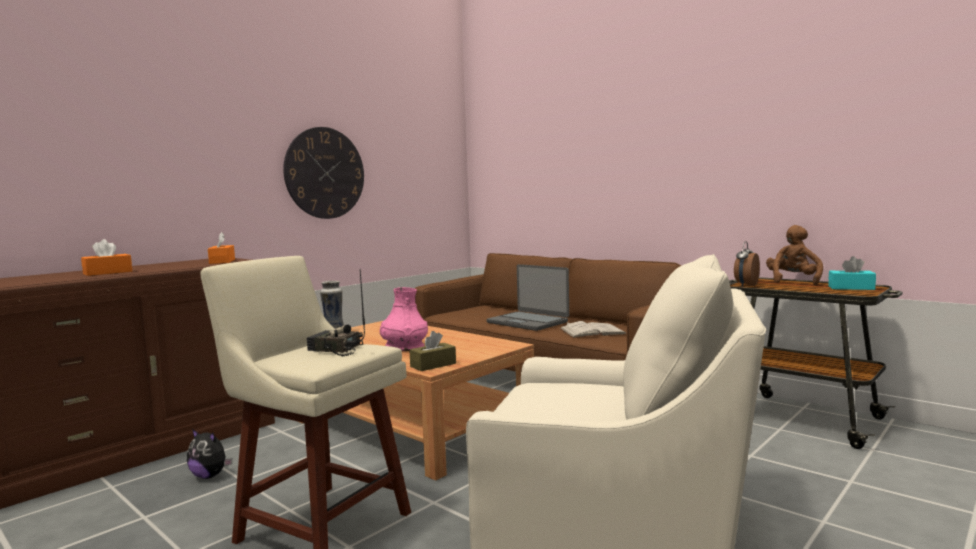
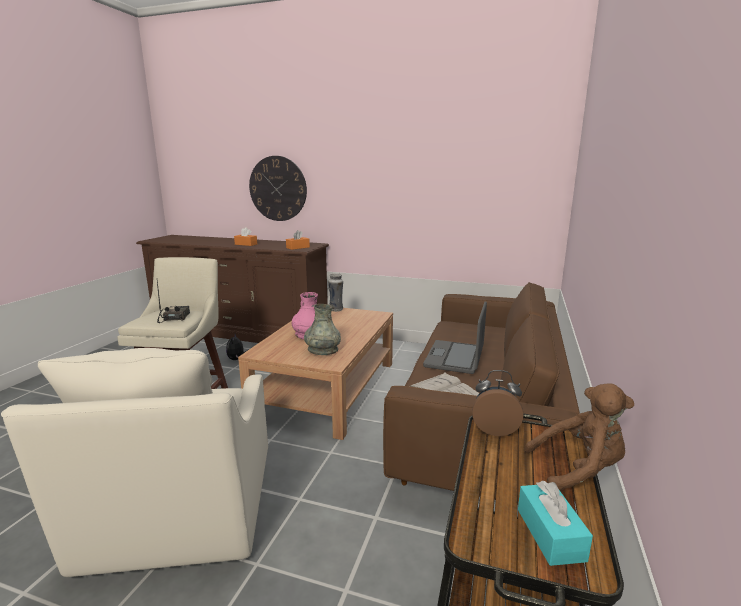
camera: 65 degrees right, 10 degrees up
(325, 173) = (403, 191): wall clock -> wall clock (278, 188)
(433, 365) = (265, 351): brown tissue box -> none
(466, 345) = (322, 350): none -> grey vase

